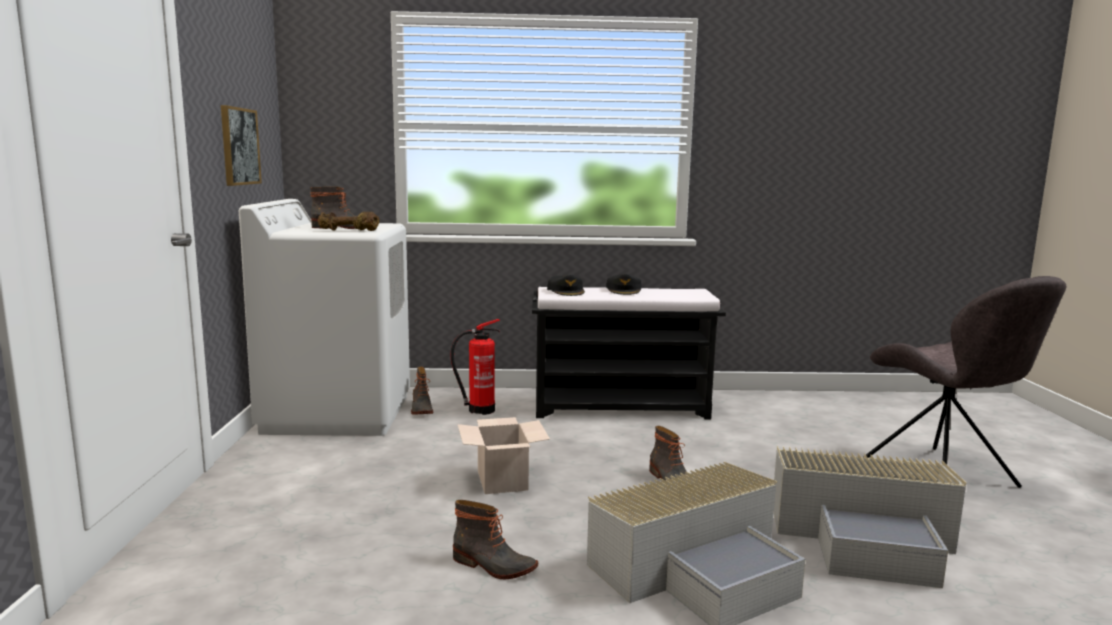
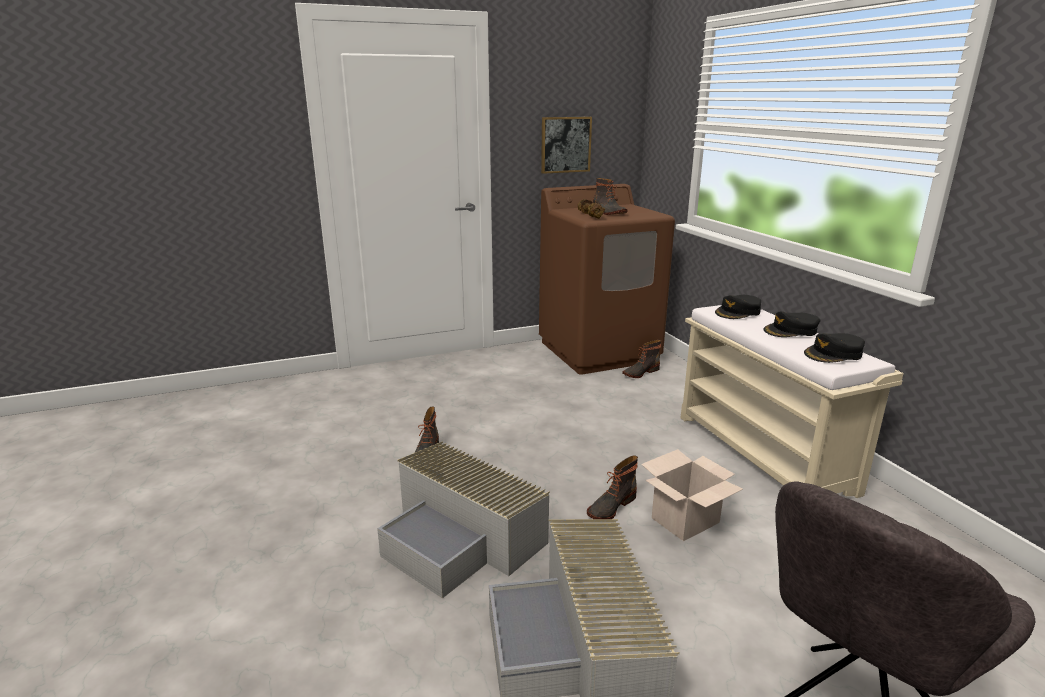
camera: 70 degrees right, 10 degrees up
(338, 413) = (599, 351): white washing machine -> brown washing machine
(479, 410) = (666, 392): fire extinguisher -> none
(503, 481) = (544, 432): cardboard box -> cardboard box (685, 521)
(622, 407) = (764, 453): black bench -> beige bench
(679, 292) = (834, 354): none -> black cap

